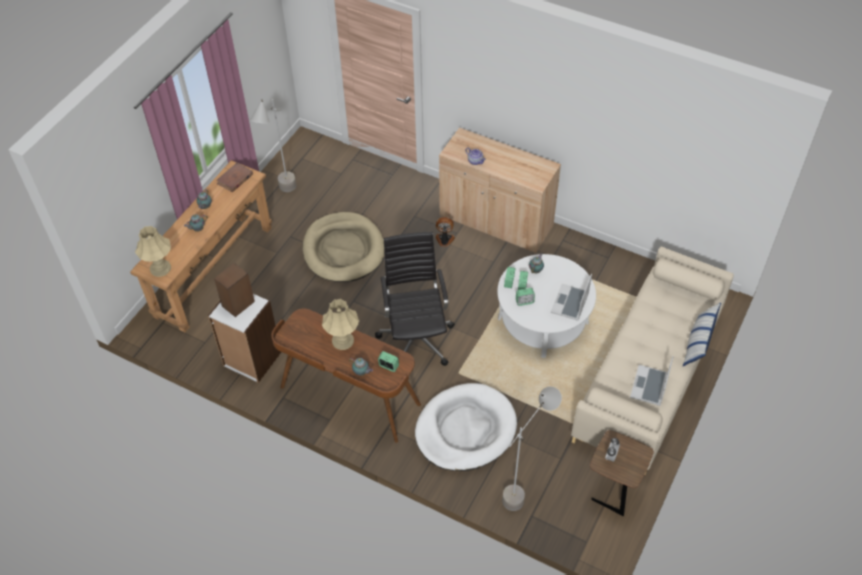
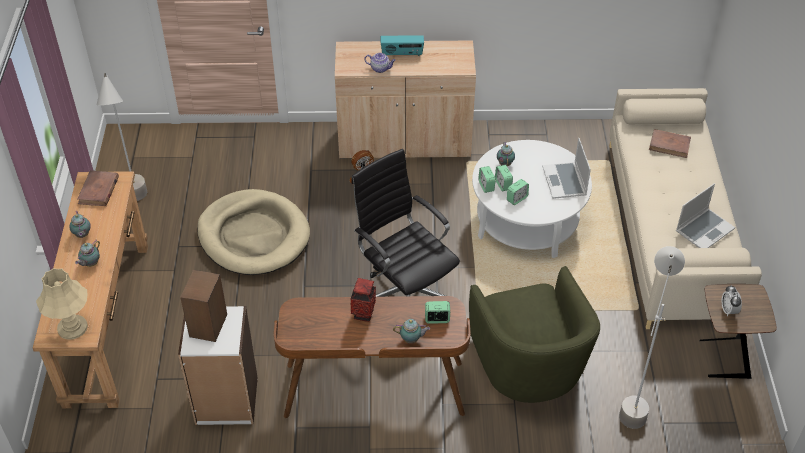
camera: 30 degrees left, 5 degrees down
(343, 340) = (363, 314): beige table lamp -> vase
(465, 430) = (529, 367): white dog bed -> green armchair
(499, 155) = (402, 54): none -> radio
(649, 386) = (704, 229): laptop -> laptop turned 120 degrees counterclockwise
(675, 308) = (669, 145): none -> brown book
(698, 342) = (715, 168): pillow -> none

